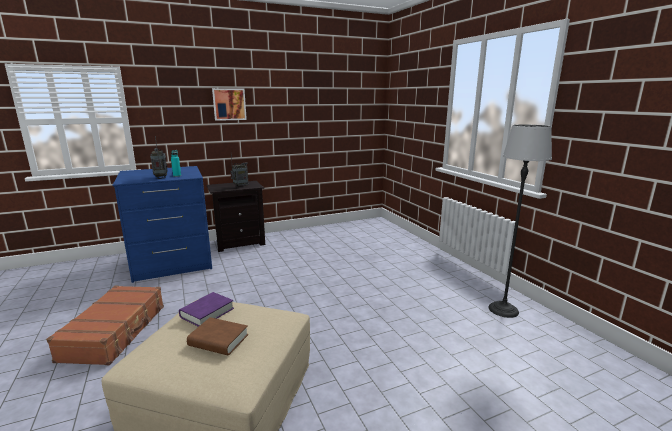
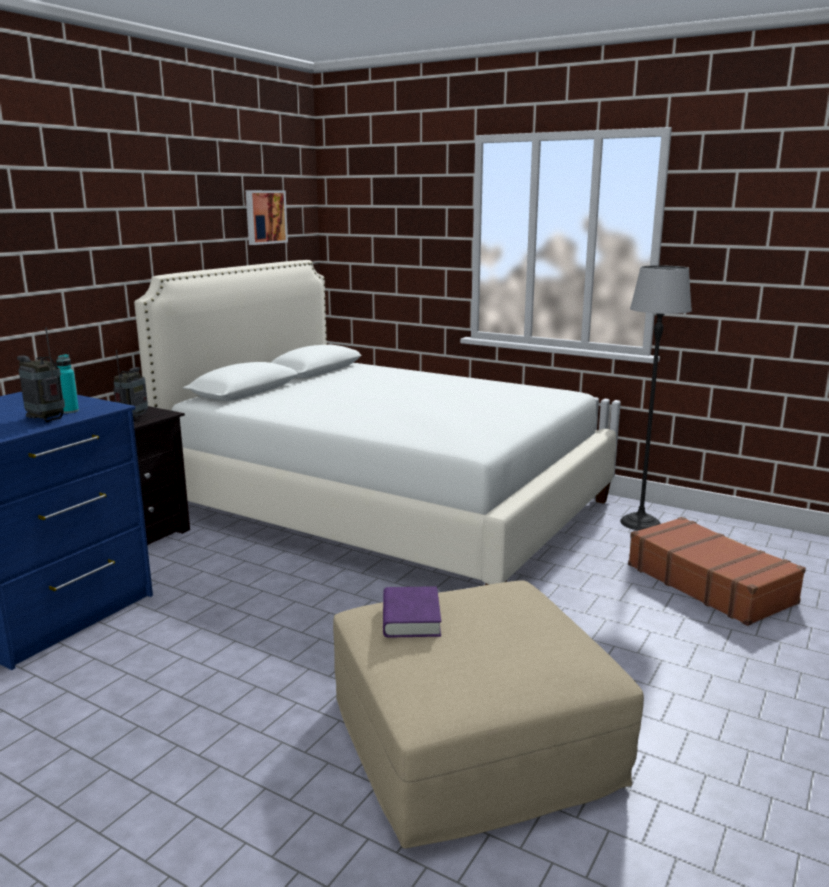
camera: 35 degrees left, 0 degrees up
(116, 332) = (139, 749): brown suitcase -> brown suitcase (710, 583)
(218, 340) = (494, 639): brown book -> none
(229, 104) = (77, 247): picture -> picture (265, 217)
(362, 257) = (387, 506): none -> white bed

